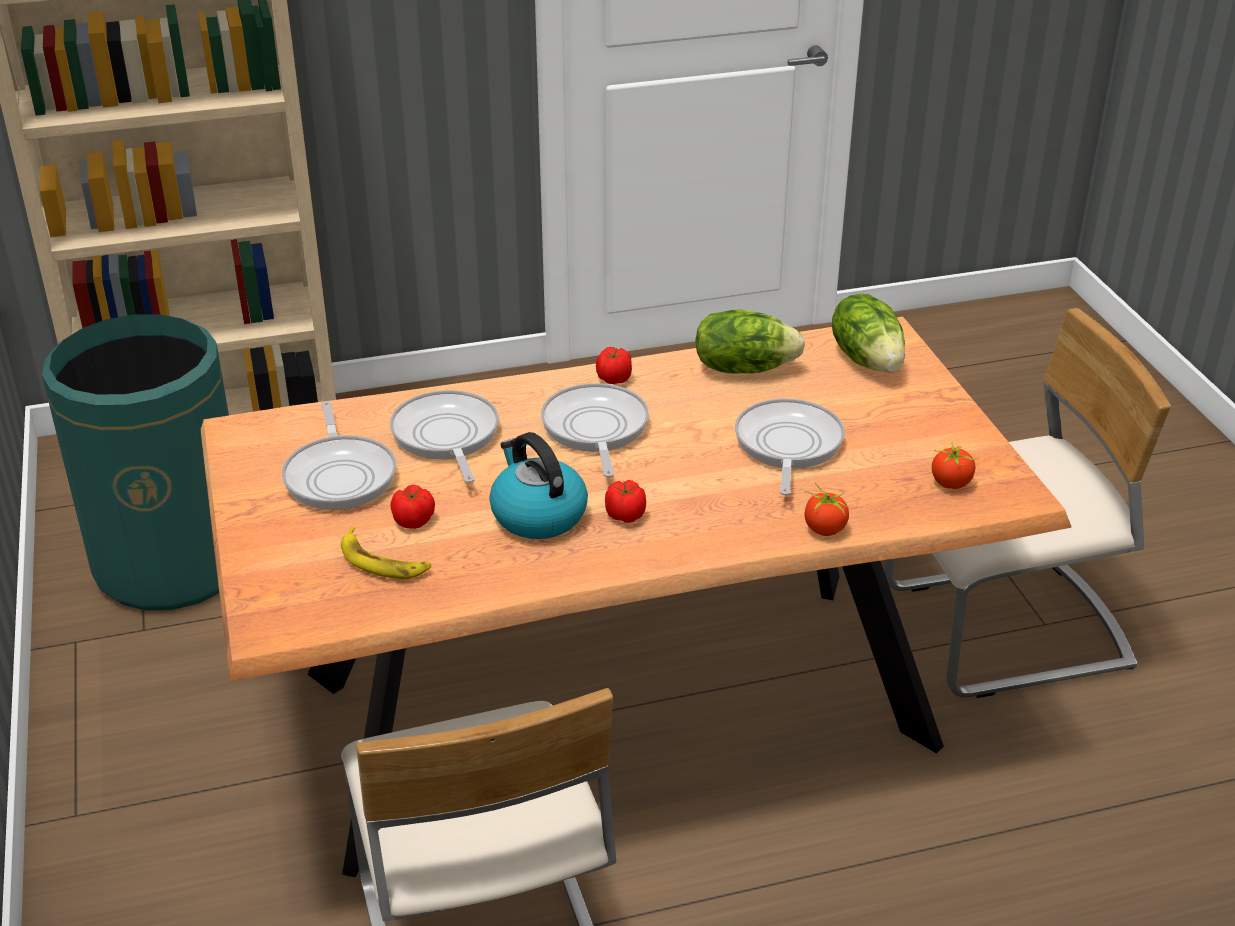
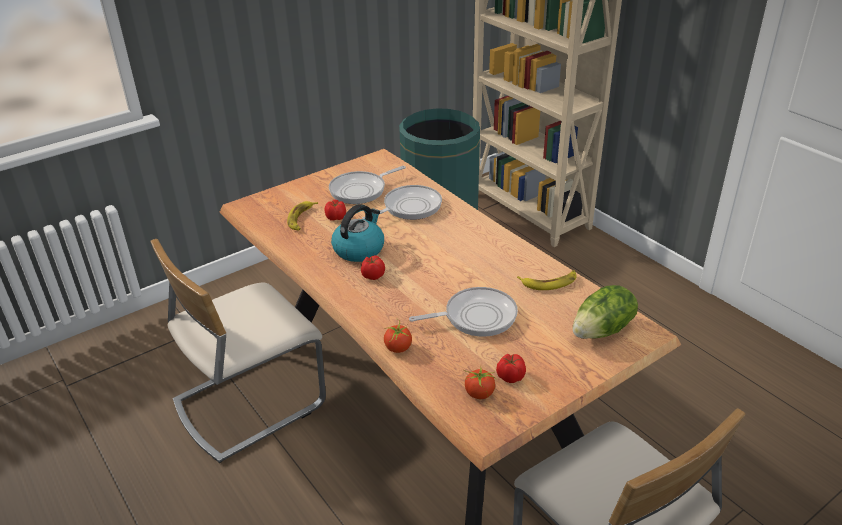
camera: 70 degrees right, 0 degrees up
(595, 430) = (445, 247): frying pan -> none
(613, 379) = (499, 241): tomato -> tomato (510, 376)
(743, 368) = (549, 282): lettuce -> banana

